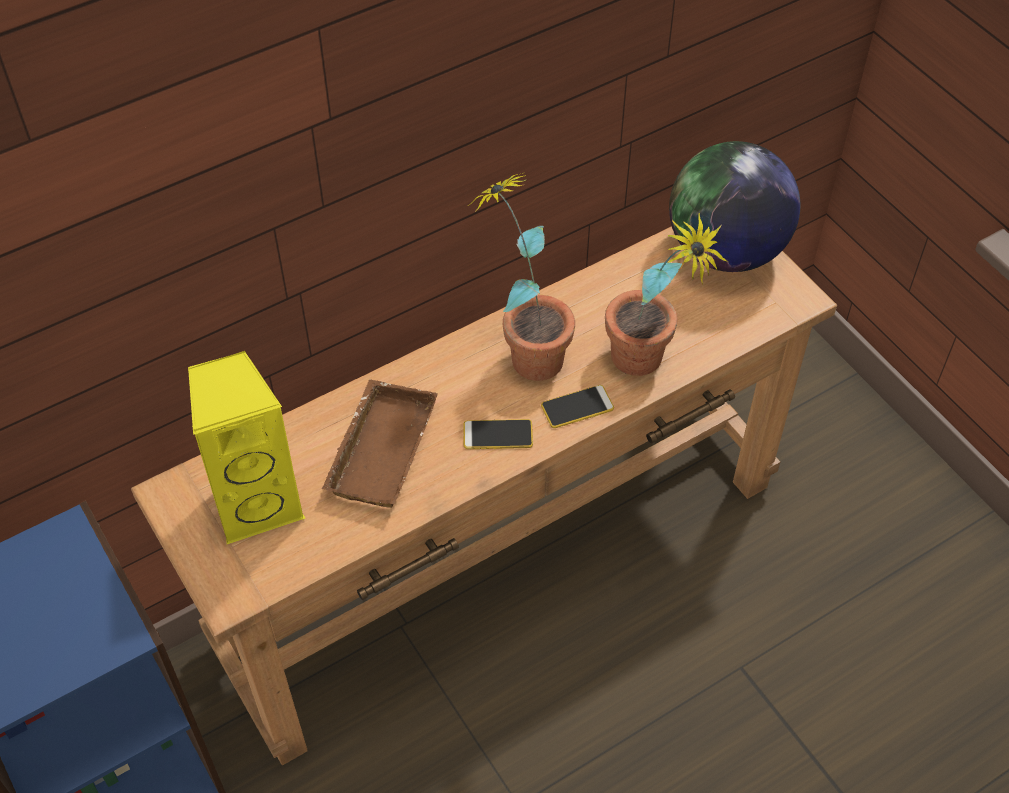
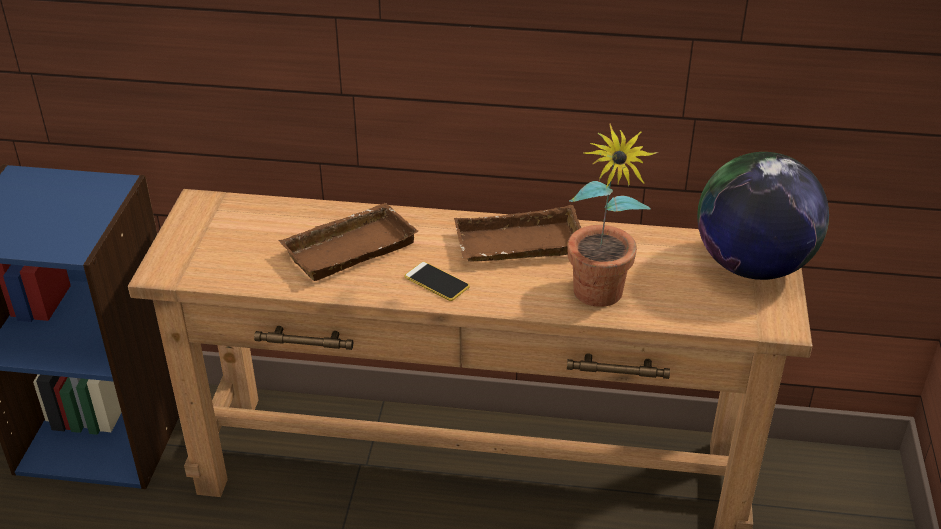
camera: 40 degrees right, 15 degrees down
(257, 503) = (240, 234): yellow speaker -> none
(525, 351) = (517, 246): potted plant -> brown tray
(577, 407) = (513, 297): phone -> none

